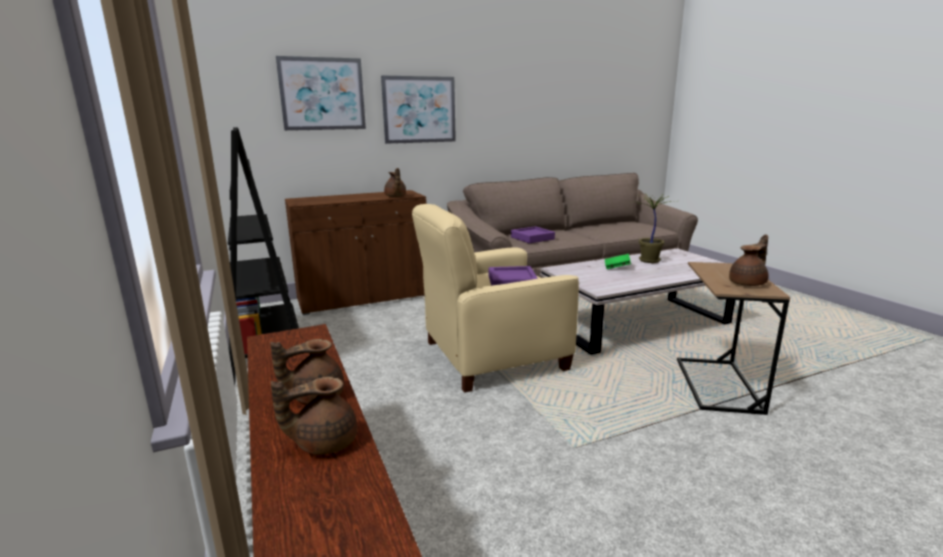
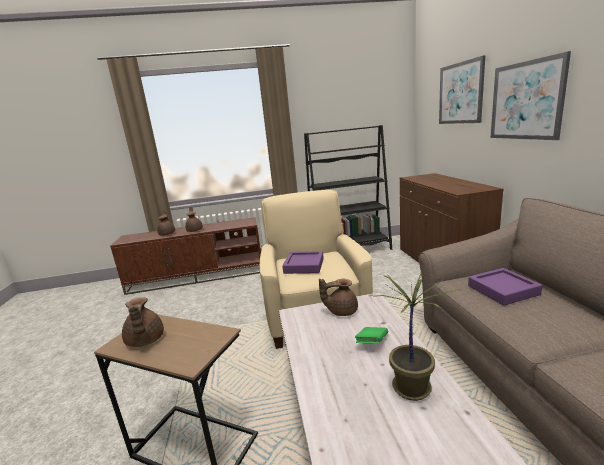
camera: 105 degrees right, 0 degrees up
(395, 196) = (450, 188): brown teapot -> brown teapot (341, 311)

